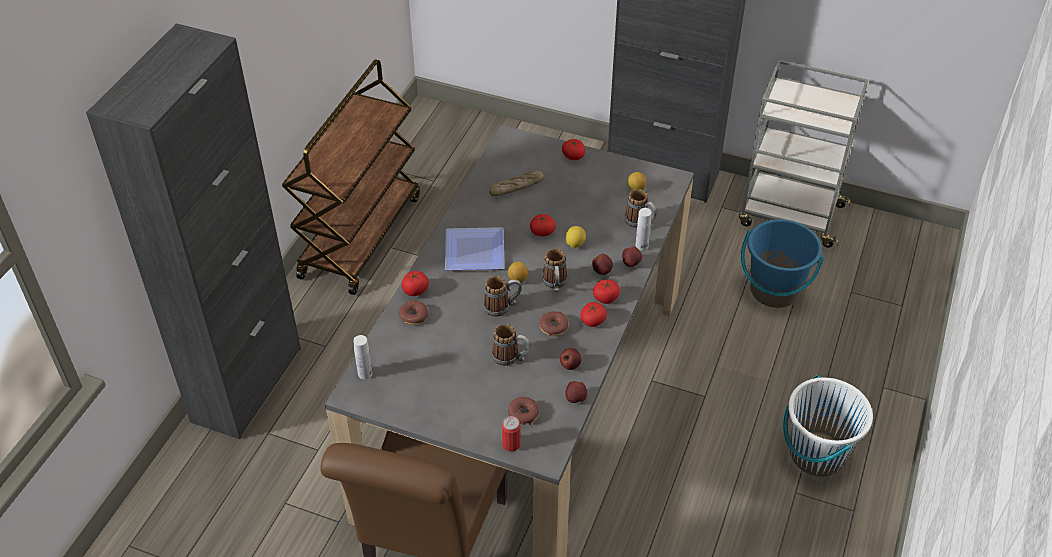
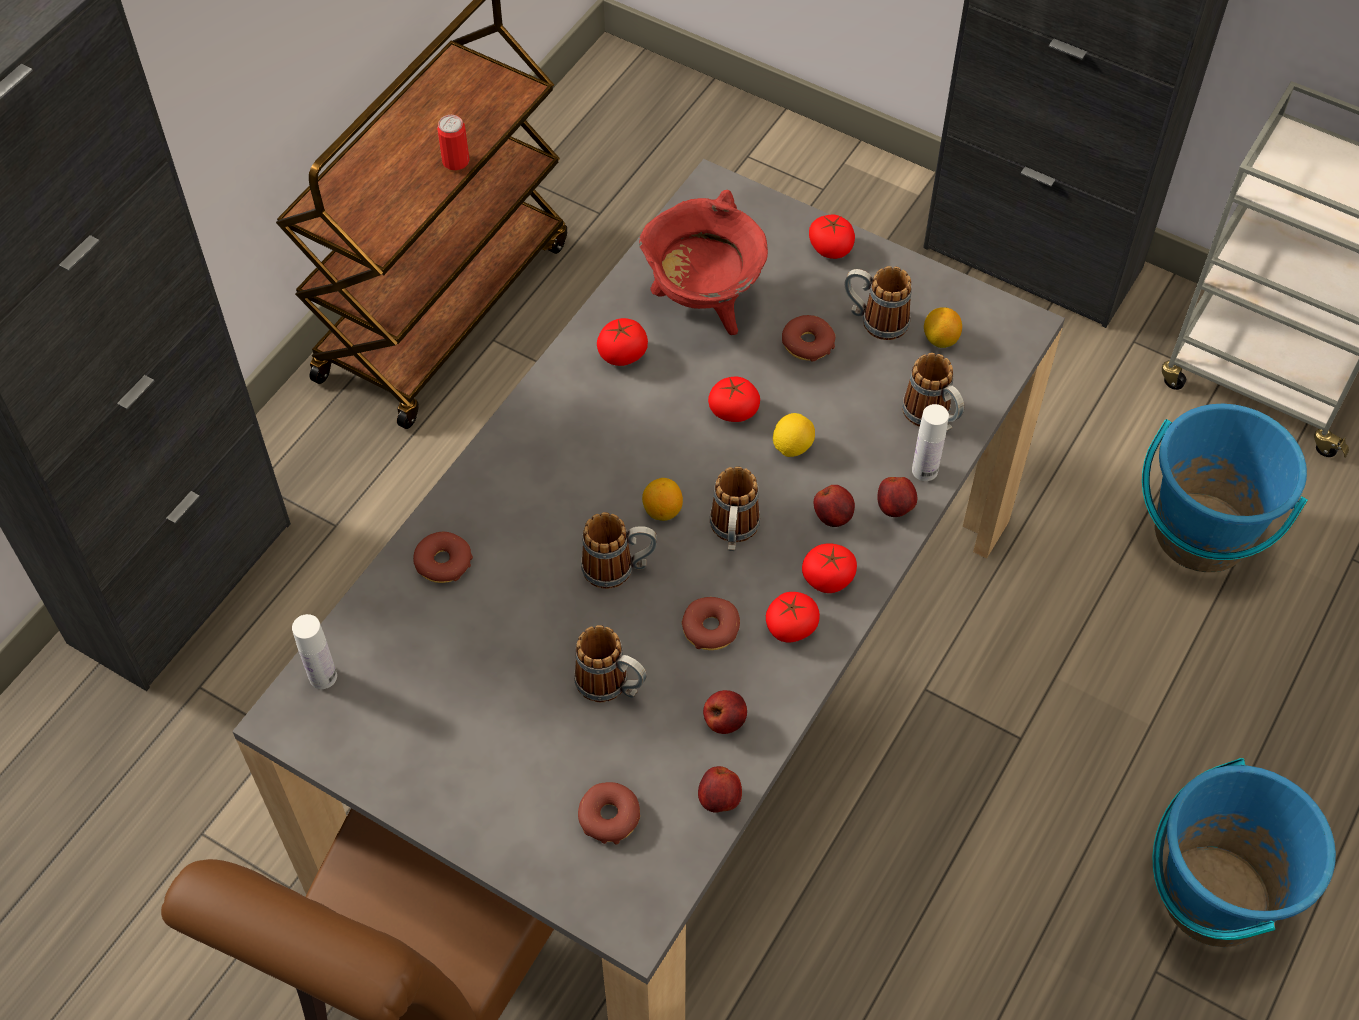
camera: 10 degrees right, 10 degrees up
(415, 291) = (459, 507): tomato -> tomato (622, 355)
(476, 250) = (596, 433): plate -> none
(511, 444) = (570, 881): can -> can (455, 161)
(516, 187) = (704, 303): bread -> red cooking pot
(572, 199) = (807, 344): none -> donut
(602, 185) = (875, 320): none -> mug
(816, 454) = (1213, 897): white bucket -> blue bucket

